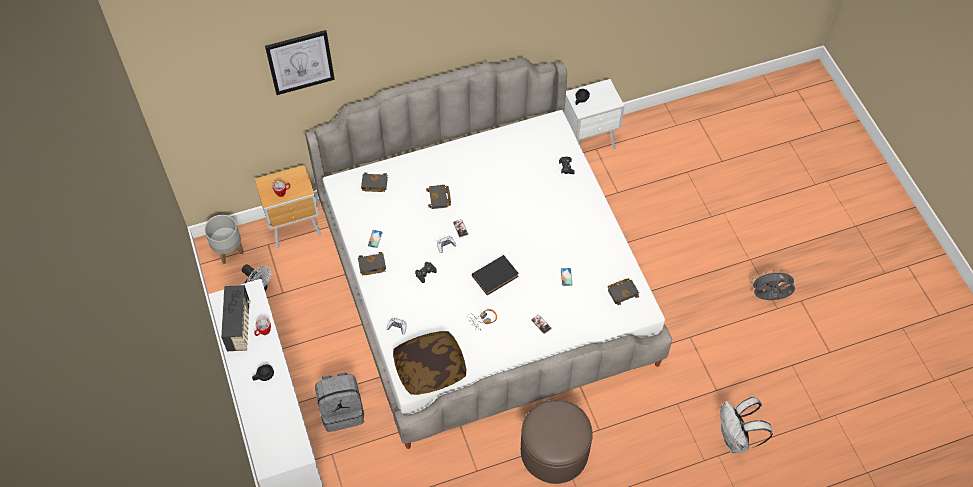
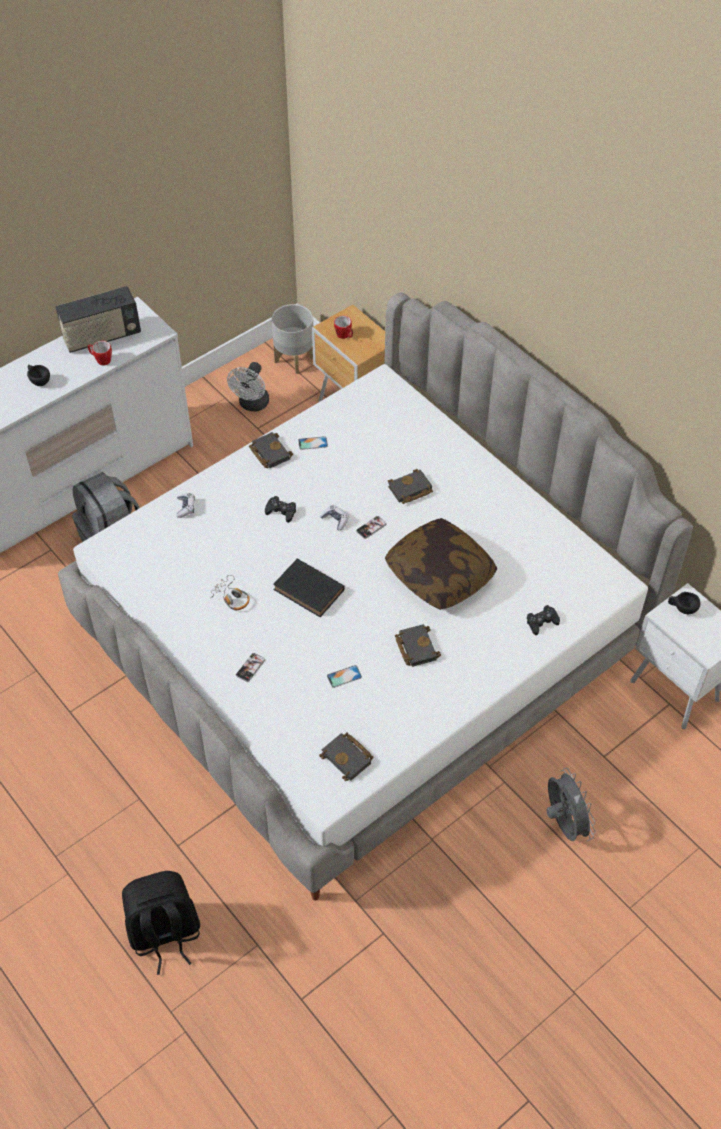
camera: 70 degrees right, 5 degrees down
(300, 62) = (424, 185): picture -> none
(373, 184) = (398, 415): black book -> black book (415, 647)
(430, 368) = (136, 561): pillow -> pillow (440, 574)
(554, 451) = (125, 797): brown ottoman -> none
(655, 451) = (164, 934): none -> black backpack
(736, 439) = (222, 1052): white backpack -> none
(769, 297) = (511, 1043): grey fan -> grey fan (563, 823)

